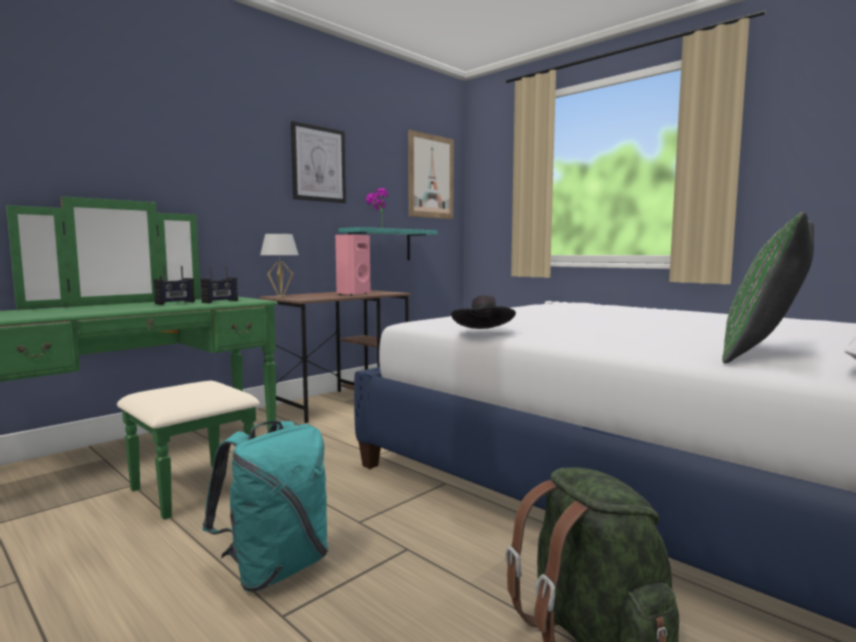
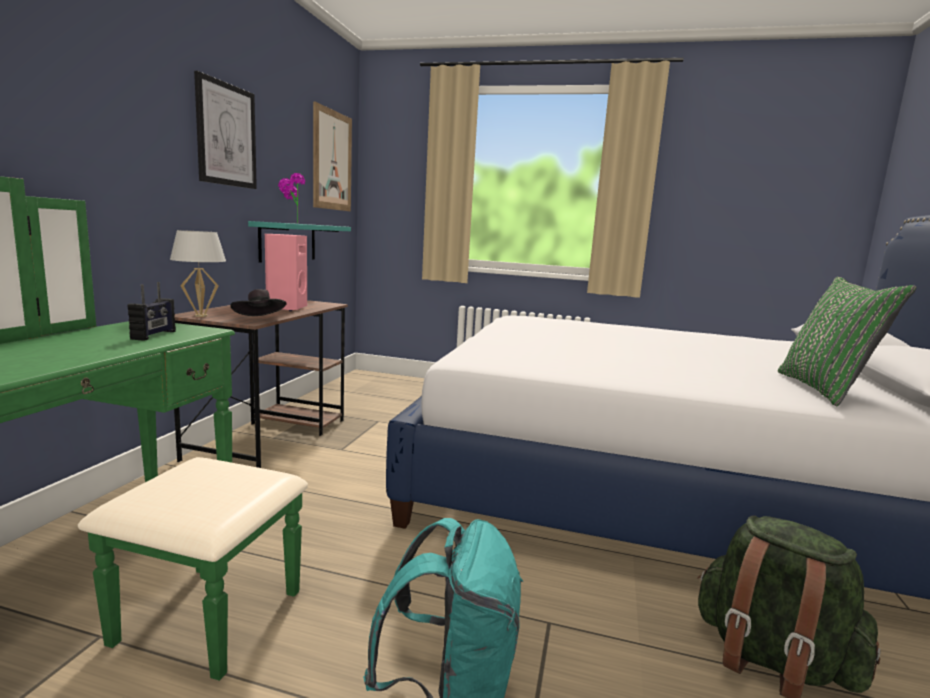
camera: 30 degrees left, 5 degrees up
(175, 303) = (85, 342): radio -> none
(484, 332) = (576, 376): black hat -> black hat (260, 319)

